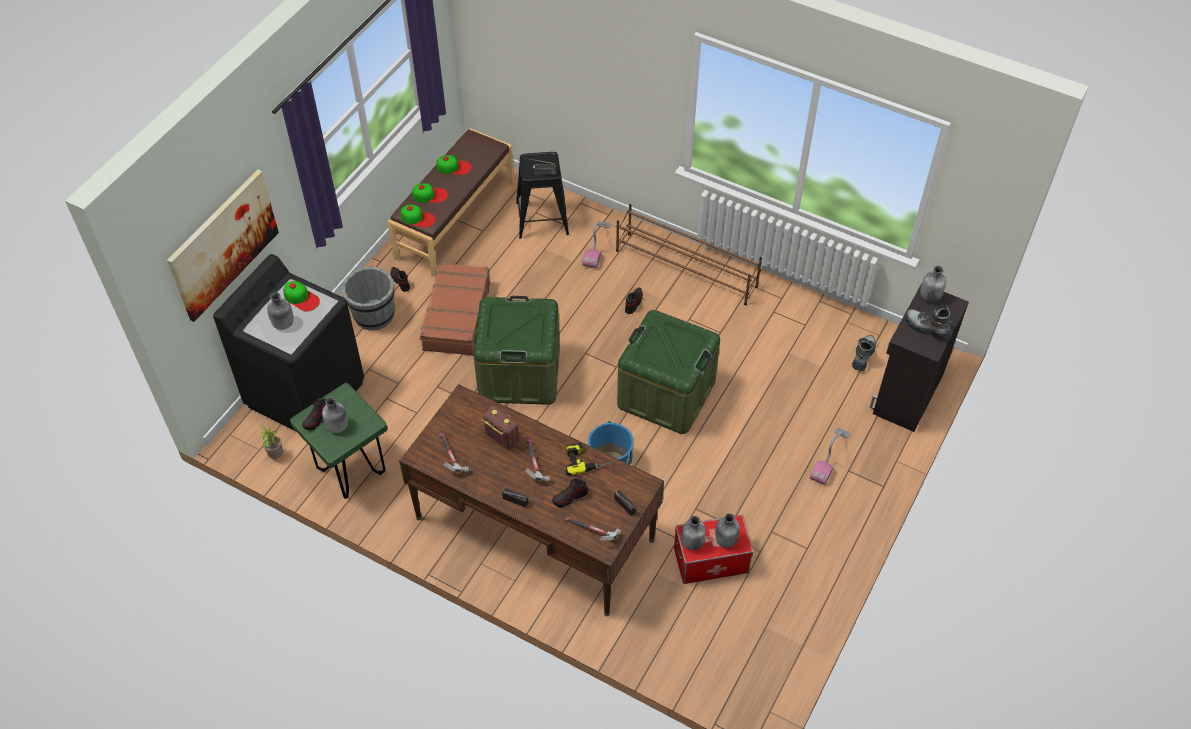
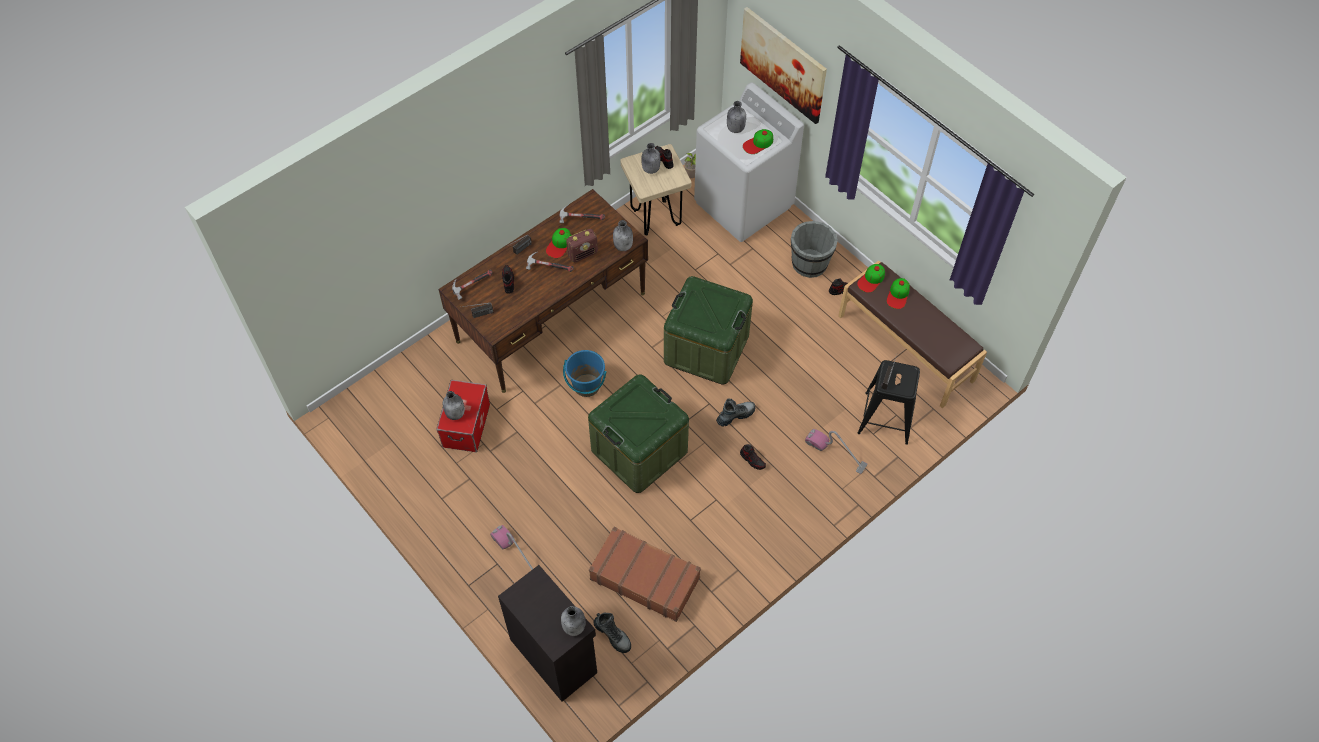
camera: 110 degrees right, 5 degrees up
(306, 393) = (743, 204): black washing machine -> white washing machine
(351, 472) = (656, 218): green stool -> beige stool
(454, 167) = (930, 322): cap -> cap (559, 244)
(456, 316) = (787, 320): brown suitcase -> brown suitcase (645, 578)
(586, 460) = (536, 301): power drill -> none
(686, 269) = (779, 520): brown shoe rack -> none
(692, 542) = (465, 390): grey bottle -> grey bottle (623, 246)
(926, 328) = (539, 605): boot -> boot (735, 415)

